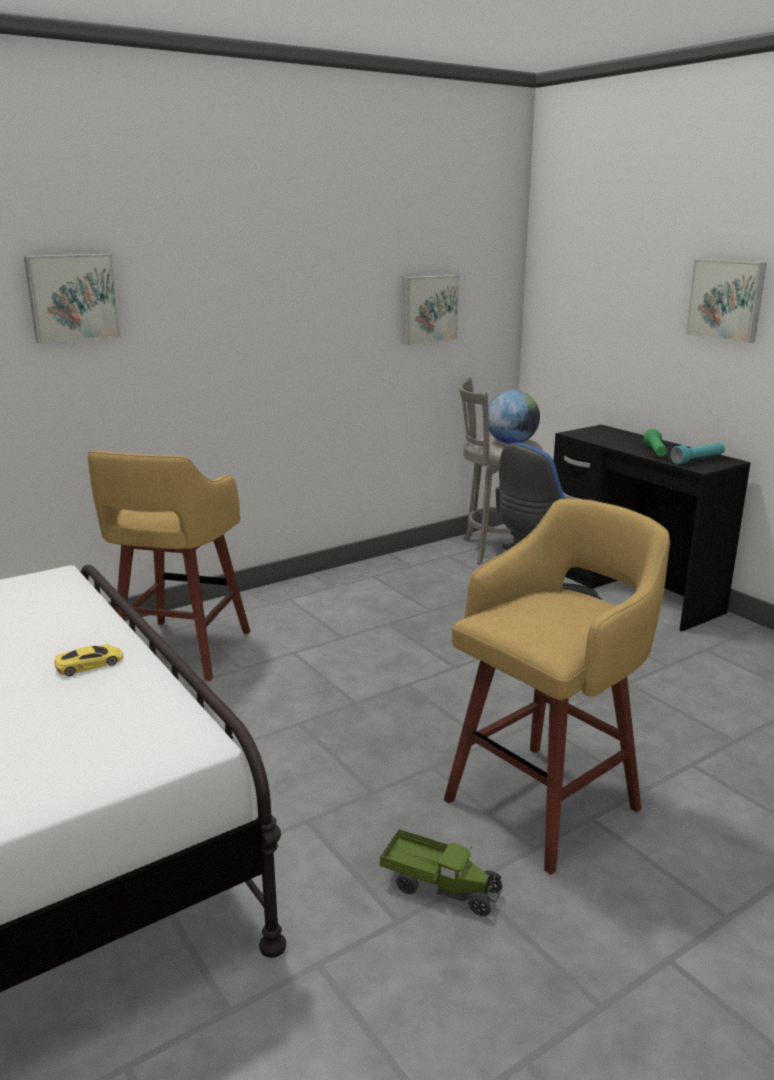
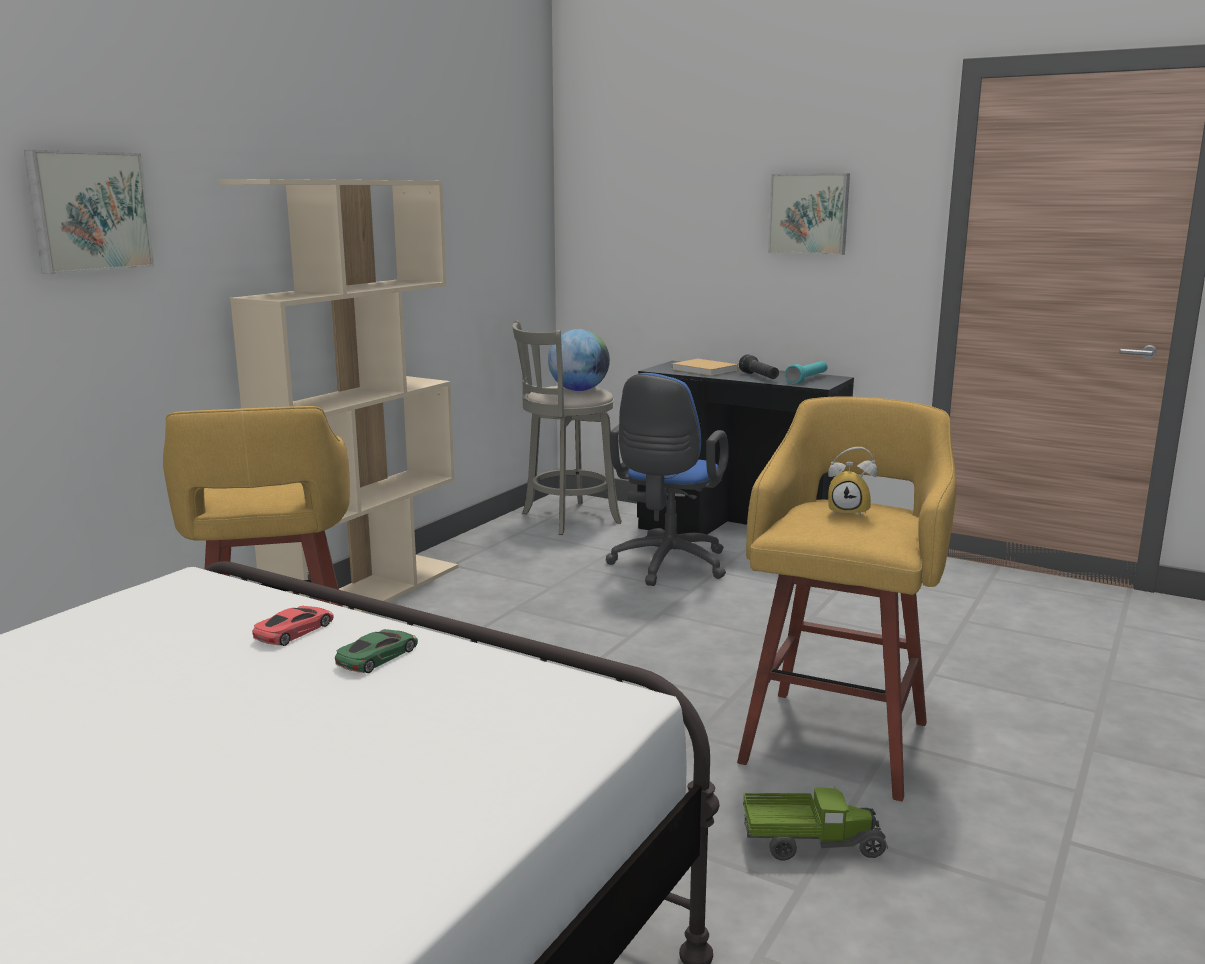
camera: 25 degrees left, 5 degrees down
(67, 631) = (295, 631): none -> red toy car
(90, 664) = (378, 656): yellow toy car -> green toy car
(294, 590) = (367, 594): none -> beige bookcase
(428, 309) = (472, 239): picture -> none
(558, 610) = (849, 512): none -> alarm clock
(616, 438) = (705, 370): none -> beige book
(655, 452) = (759, 377): green flashlight -> black flashlight

